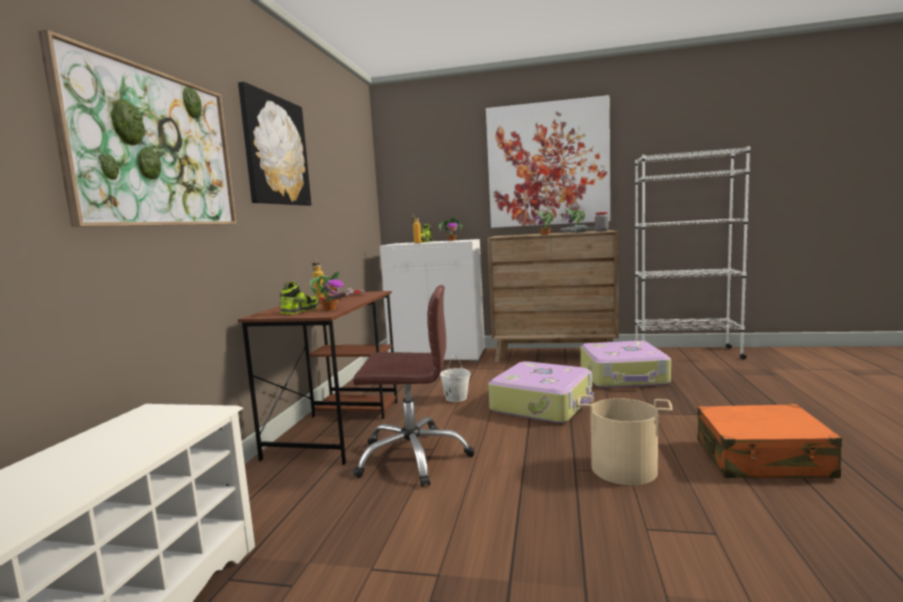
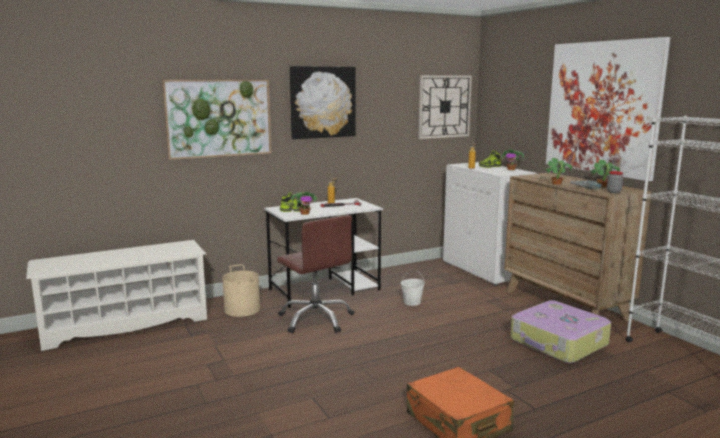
camera: 50 degrees right, 5 degrees up
(337, 427) = (325, 289): brown desk -> white desk
(361, 180) = (444, 106): none -> wall clock
(543, 404) = (444, 330): suitcase -> none
(623, 468) = (378, 377): beige bucket -> beige bucket (242, 309)

